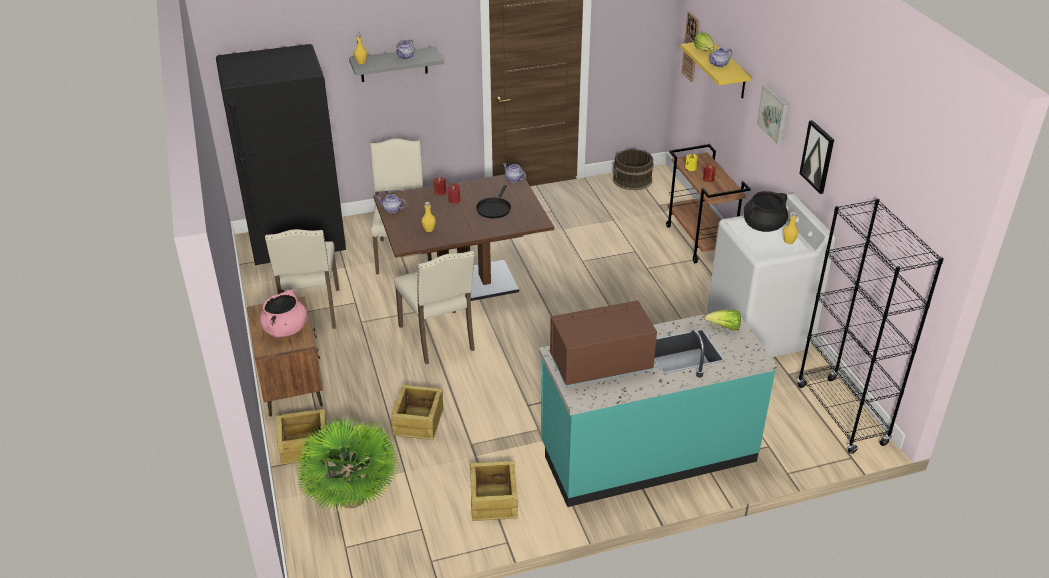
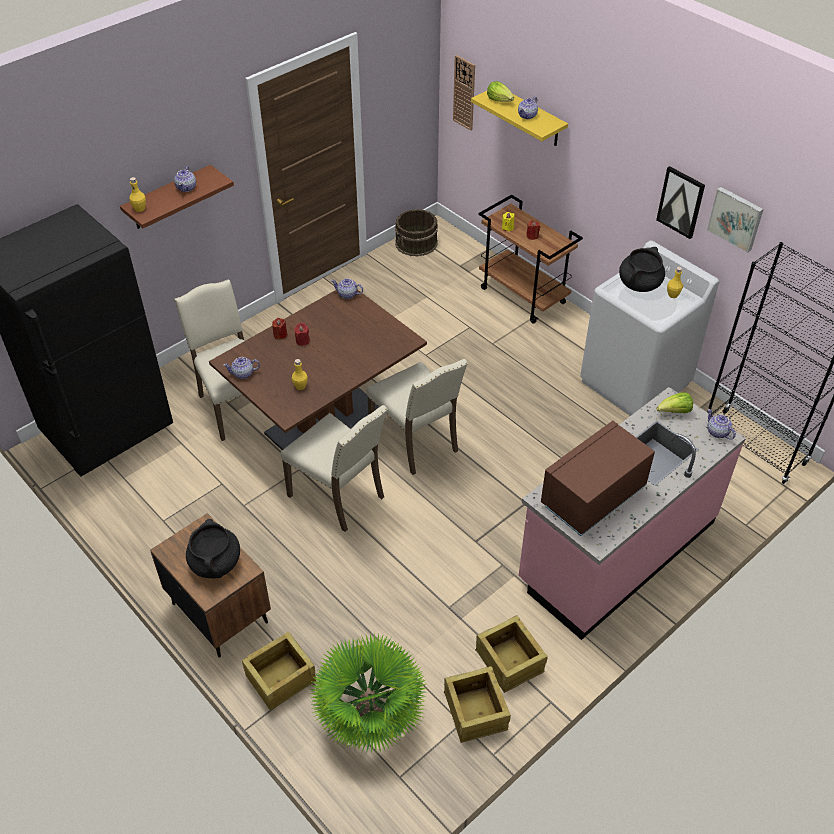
camera: 25 degrees left, 10 degrees up
(285, 330) = (215, 563): pink cooking pot -> black cooking pot
(310, 312) = (179, 512): beige chair -> beige chair (416, 442)
(394, 64) = (168, 198): grey shelf -> brown shelf
(417, 422) = (380, 602): crate -> crate (475, 712)
(494, 208) = (351, 338): black frying pan -> none
(647, 453) = (616, 551): turquoise counter -> pink counter
(753, 353) = (717, 432): none -> teapot
(774, 114) = (609, 160): picture -> picture (736, 218)

